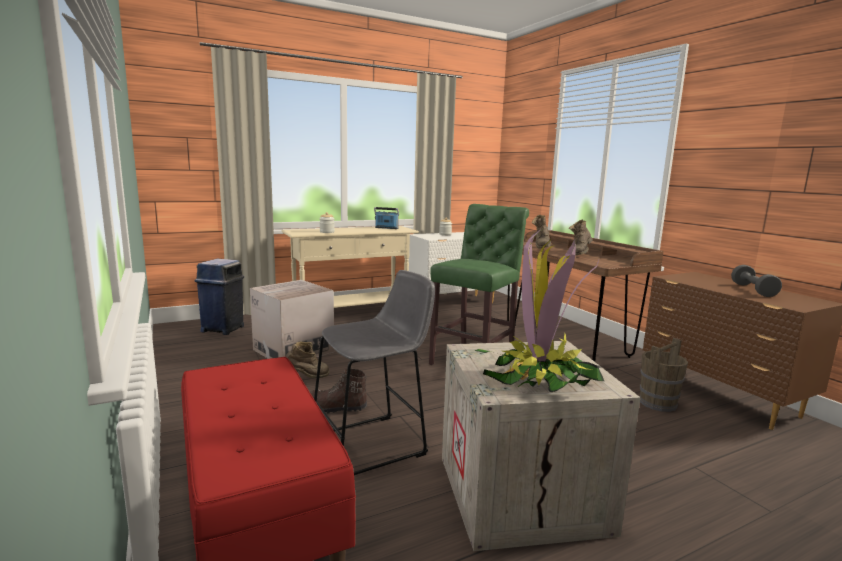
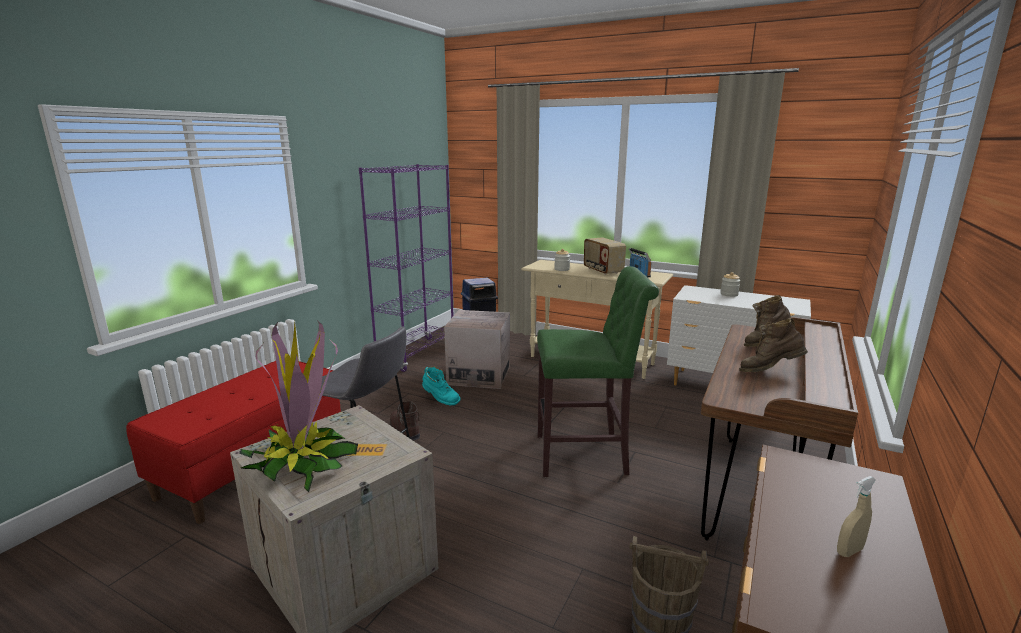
camera: 55 degrees right, 5 degrees up
(186, 359) = (417, 354): none -> purple bookcase
(307, 377) = (440, 400): brown boot -> turquoise boot
(357, 229) = (602, 271): none -> radio
(753, 290) = (849, 551): grey dumbbell -> beige spray bottle

